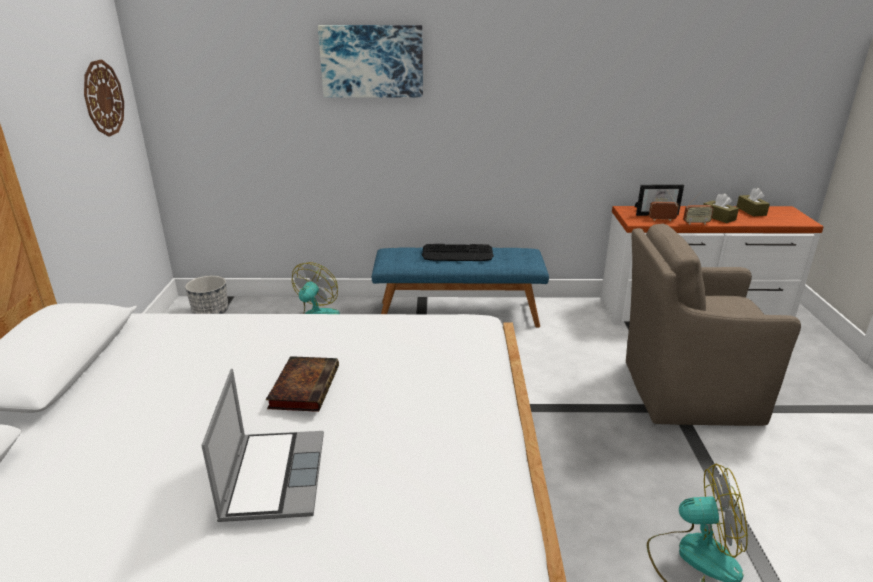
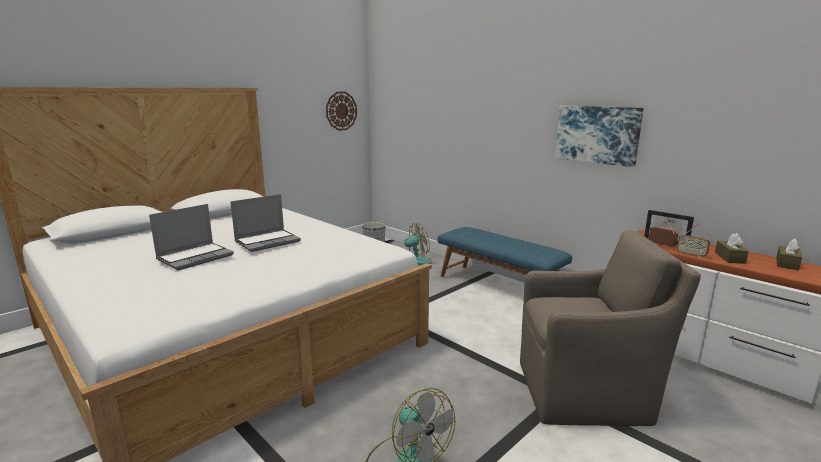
camera: 45 degrees right, 10 degrees down
(304, 386) = (268, 241): book -> laptop
(372, 61) = (474, 97): picture -> picture (597, 134)
(457, 254) = (501, 239): keyboard -> none
(685, 392) = (586, 392): brown armchair -> brown armchair turned 135 degrees clockwise

